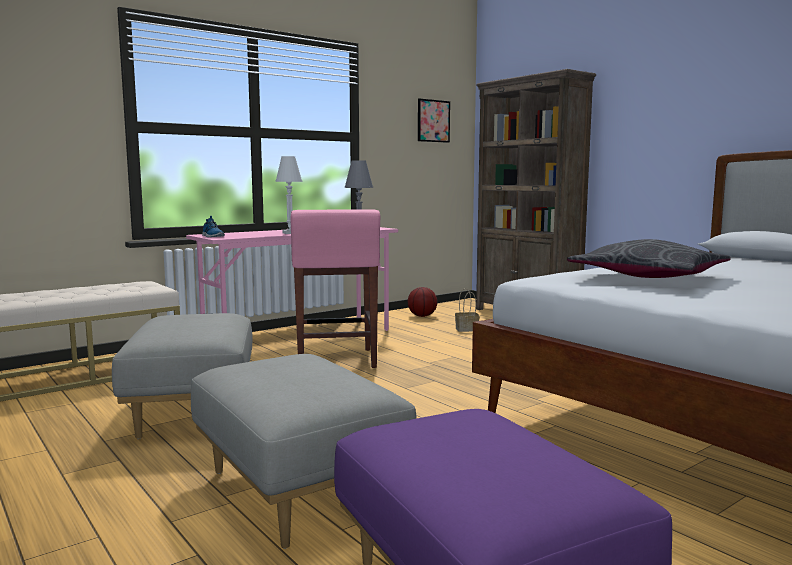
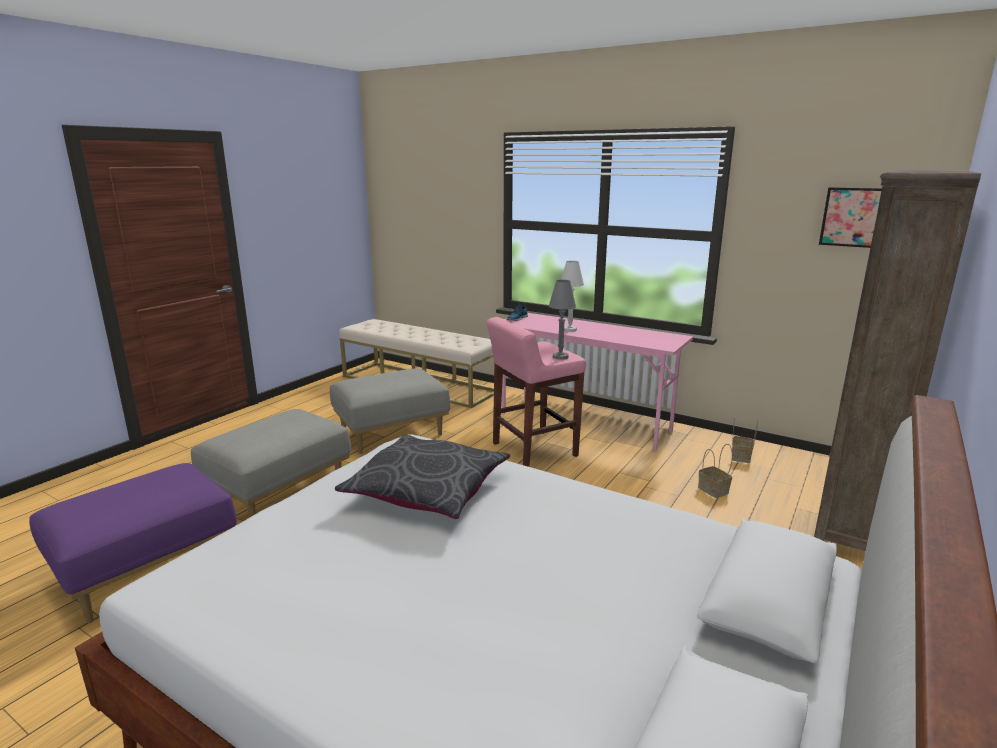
camera: 70 degrees right, 10 degrees up
(422, 316) = (740, 456): basketball -> basket

